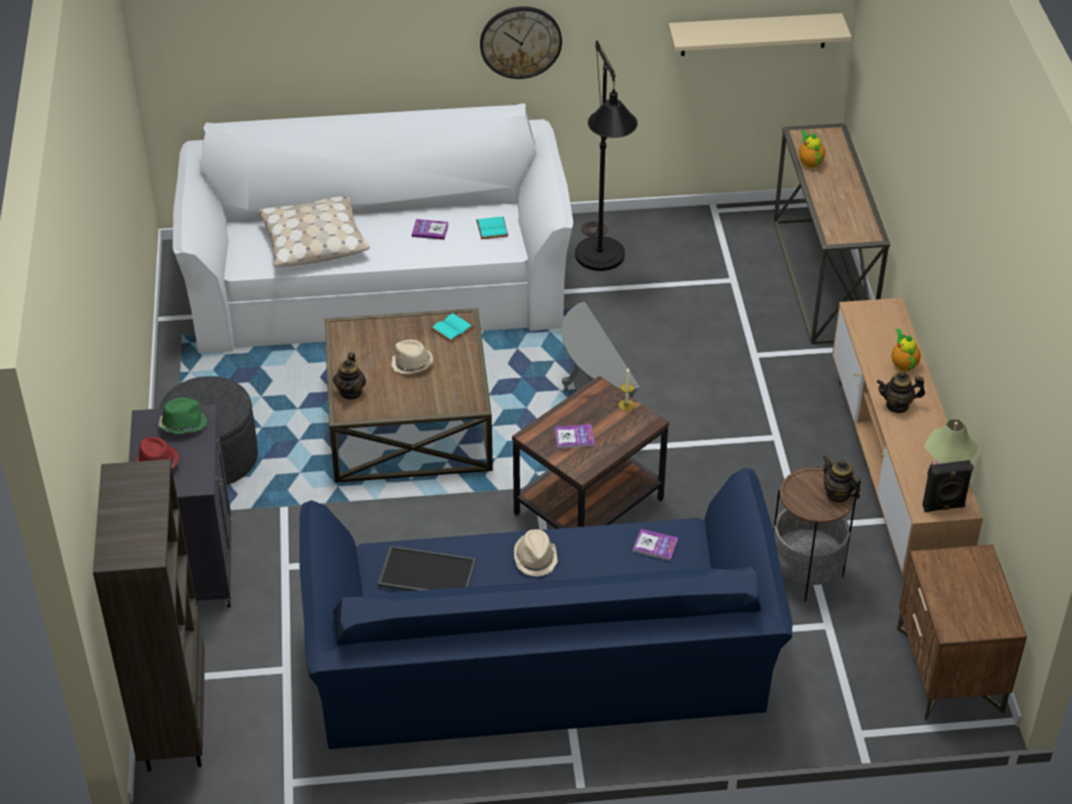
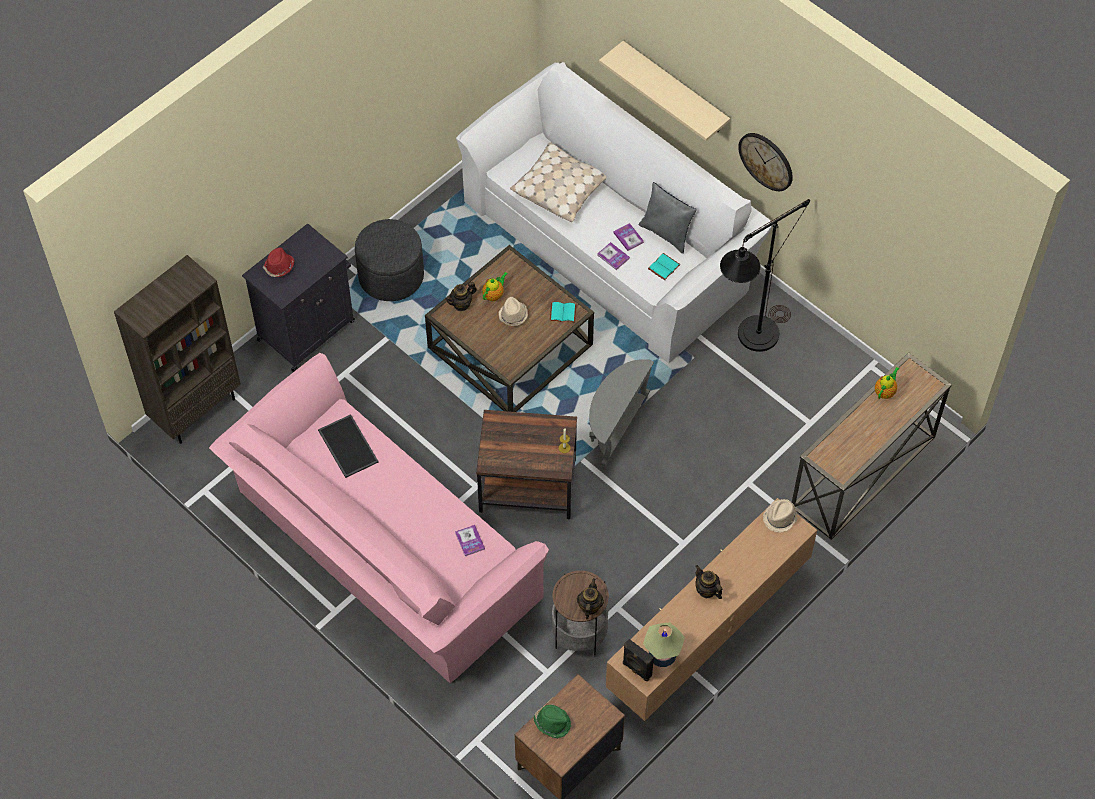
camera: 50 degrees right, 15 degrees up
(183, 424) = (318, 254): green hat -> green hat (552, 722)
(455, 206) = (666, 233): none -> grey pillow
(535, 558) = (404, 489): beige hat -> beige hat (780, 518)
(541, 671) = (380, 551): blue sofa -> pink sofa
(574, 437) = (511, 441): book -> book (613, 256)
(754, 34) = (919, 276): beige shelf -> beige shelf (675, 89)
(903, 364) = (750, 570): teapot -> teapot (494, 295)

